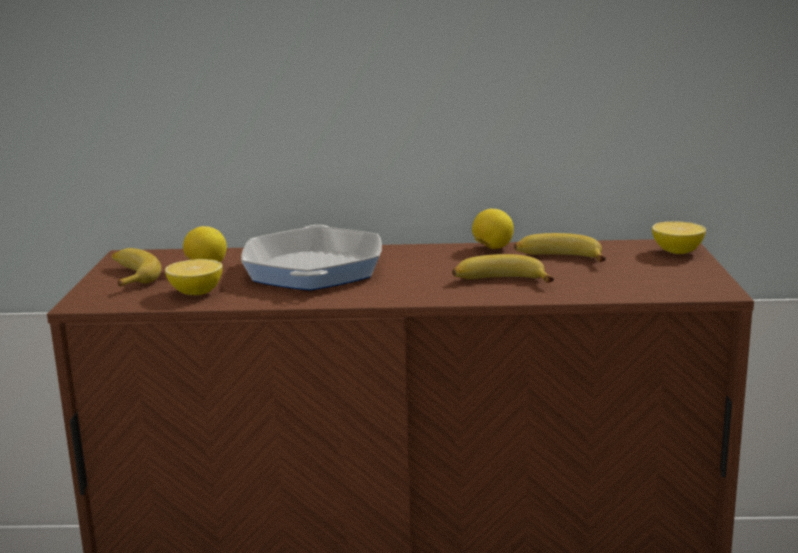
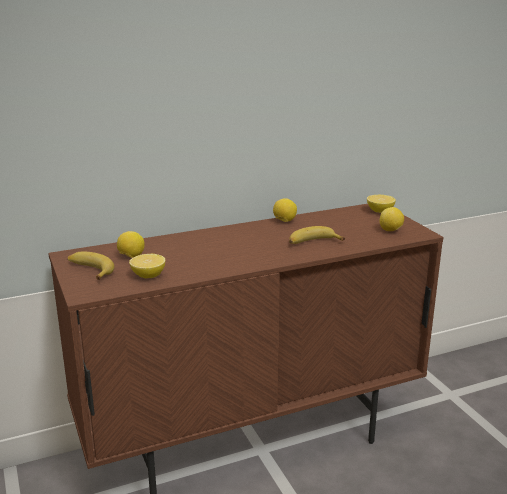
camera: 25 degrees left, 5 degrees up
(313, 269) = (200, 249): frying pan -> none
(558, 258) = (326, 223): banana -> none
(660, 280) = (390, 230): none -> lemon

